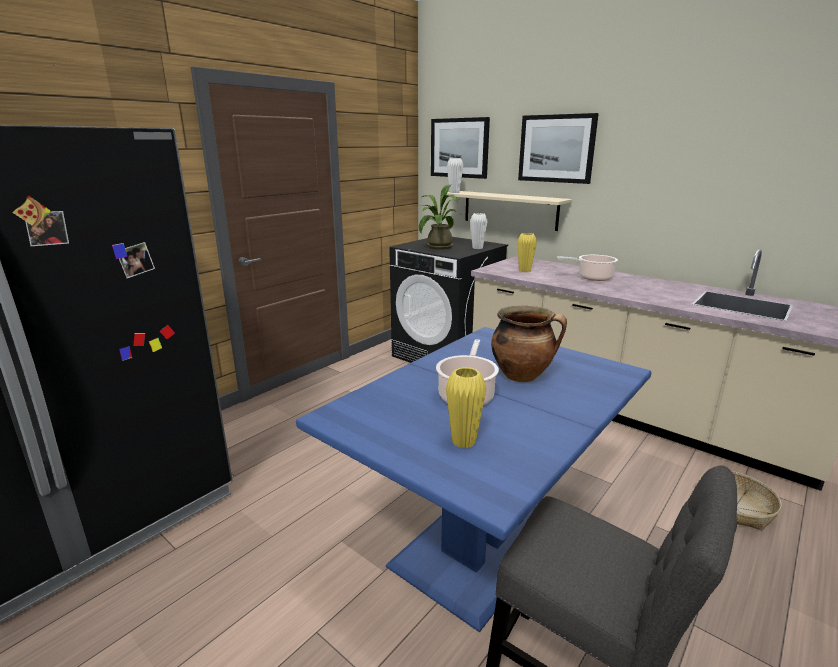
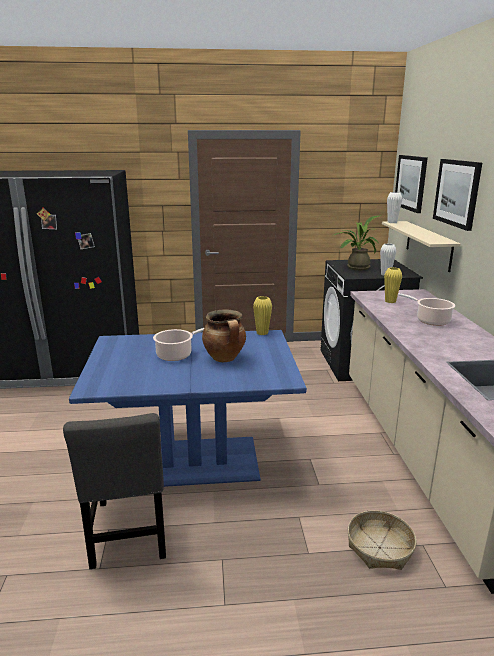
camera: 45 degrees right, 0 degrees up
(463, 441) = (128, 369): yellow vase -> yellow vase (262, 333)

